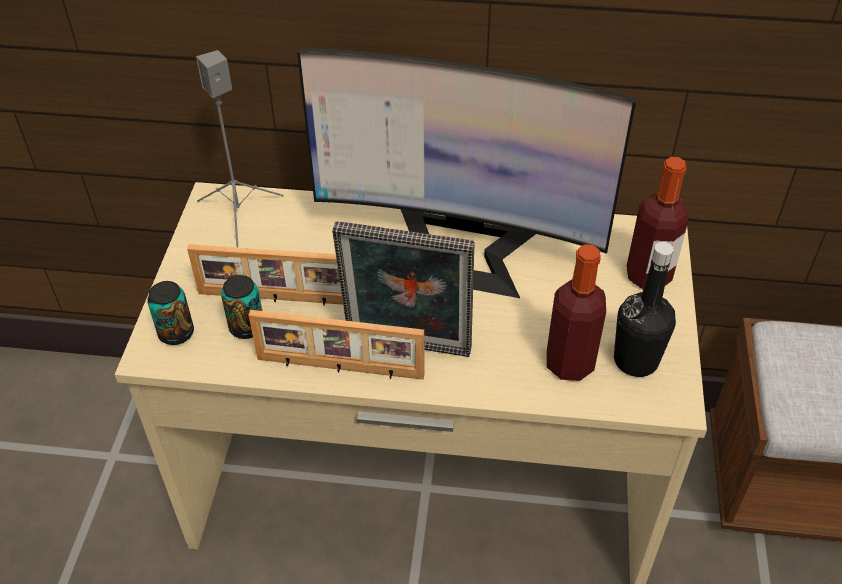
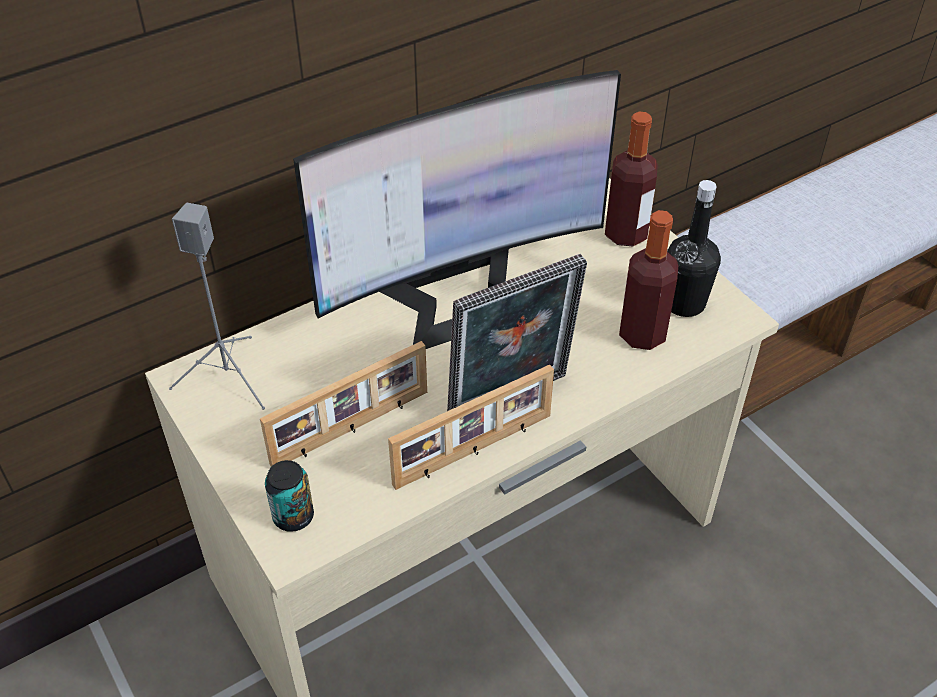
camera: 40 degrees left, 0 degrees up
(247, 327) = (354, 469): can -> none

